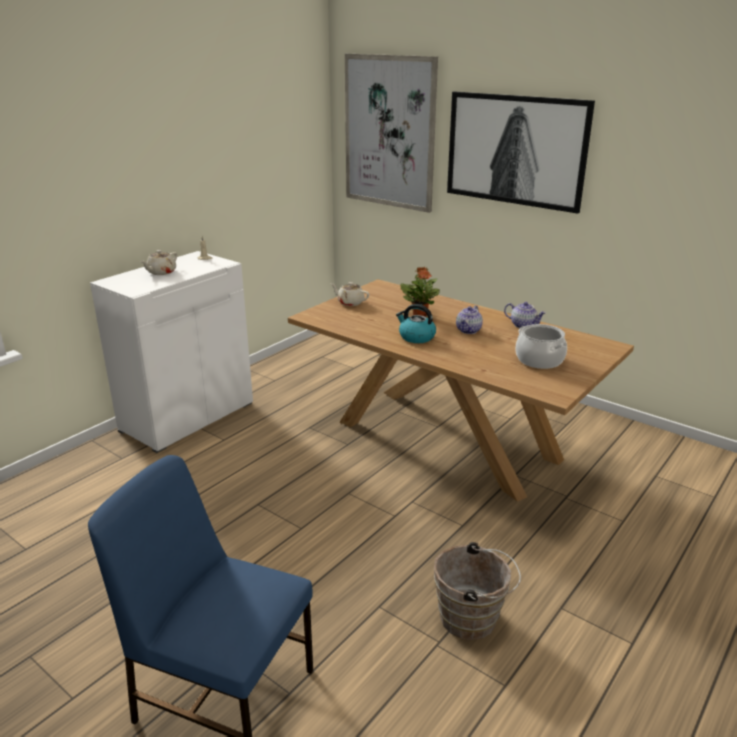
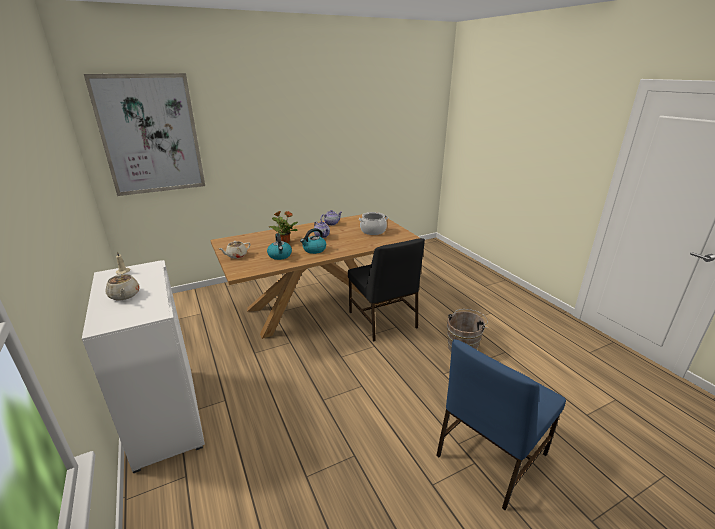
camera: 65 degrees left, 0 degrees up
(375, 323) = (280, 255): none -> kettle
(466, 506) = (382, 320): none -> black chair
(515, 150) = (259, 130): picture -> none

